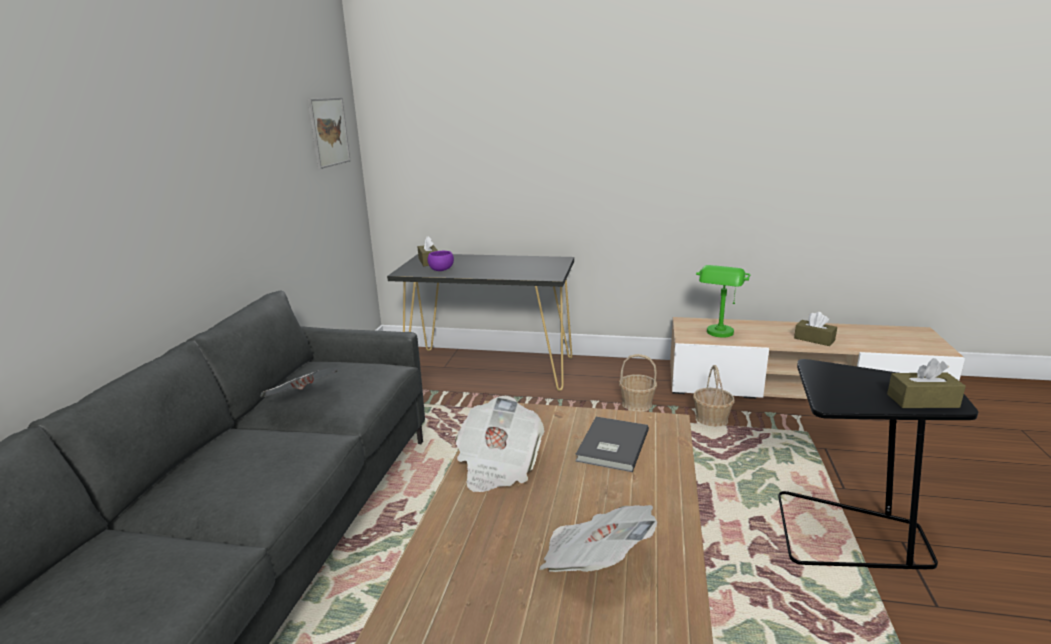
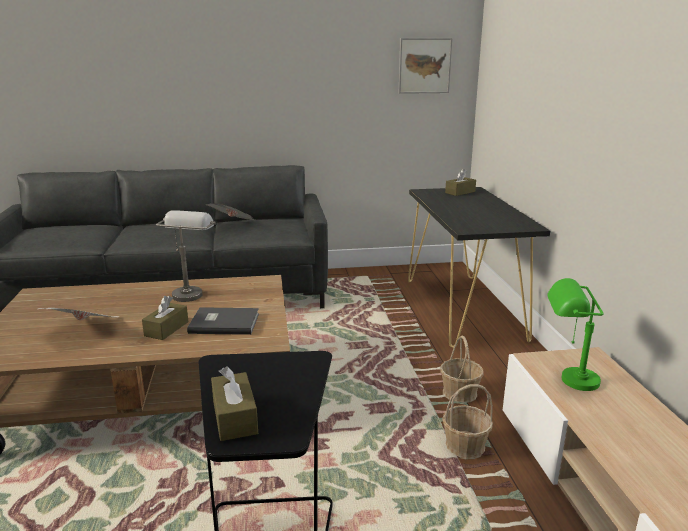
camera: 70 degrees right, 0 degrees up
(441, 269) = (442, 198): purple bowl -> none
(498, 465) = (191, 291): newspaper -> grey table lamp
(814, 339) = (647, 463): brown tissue box -> brown tissue box (166, 329)

